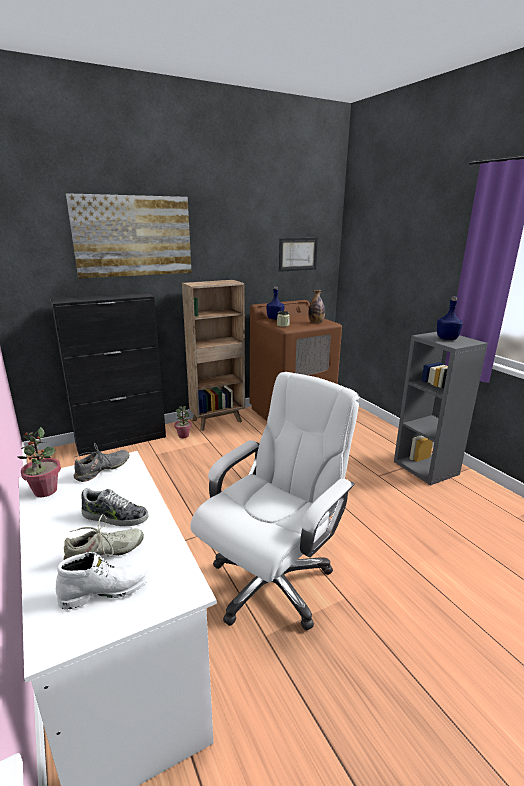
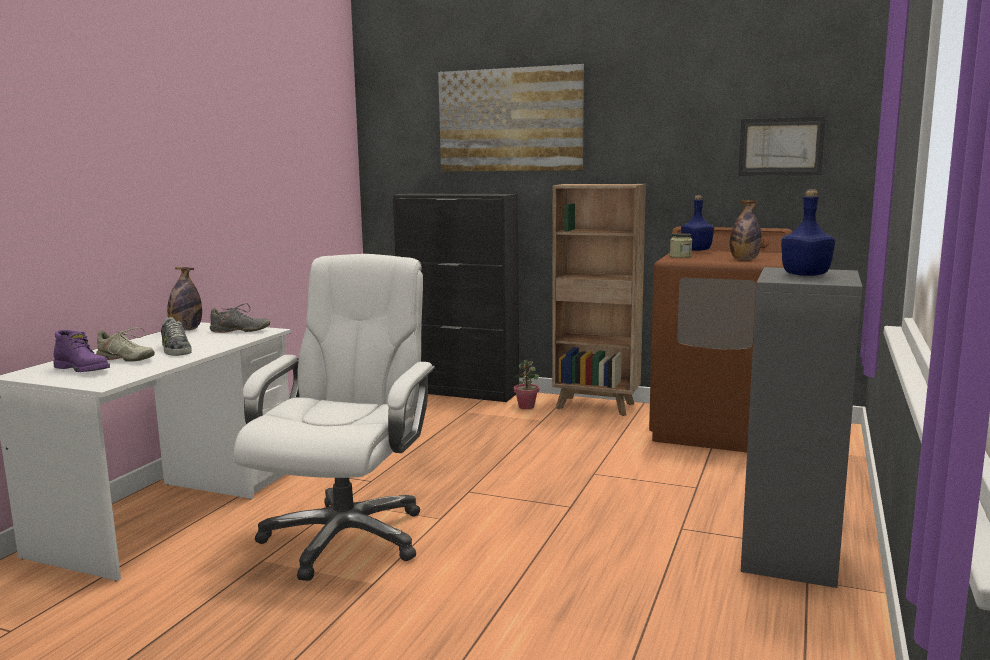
camera: 50 degrees right, 10 degrees down
(45, 491) = (186, 330): potted plant -> bottle
(106, 590) = (83, 369): white boot -> purple boot
(272, 581) = (345, 537): white office chair -> white office chair turned 75 degrees counterclockwise

